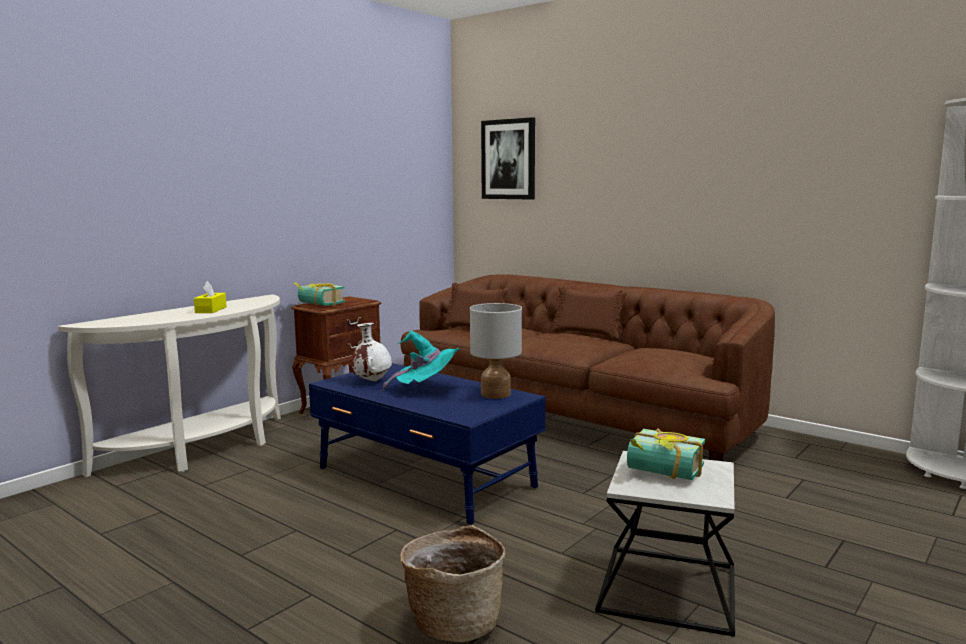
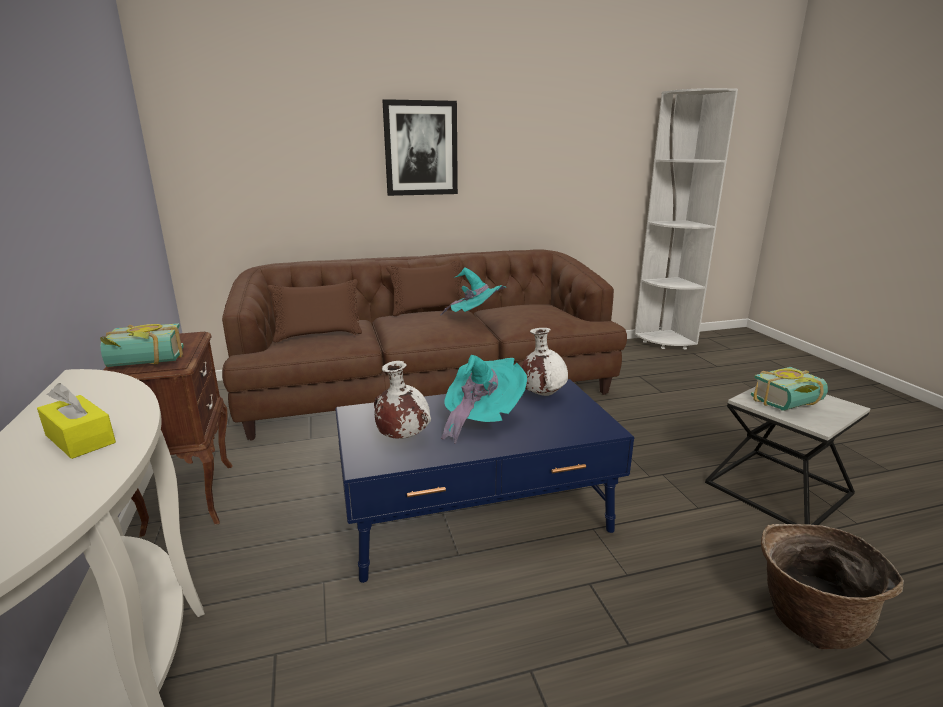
camera: 55 degrees left, 10 degrees up
(496, 394) = (542, 394): grey table lamp -> white vase
(508, 159) = (246, 120): picture -> picture (421, 148)
(596, 345) = (476, 317): none -> turquoise hat

